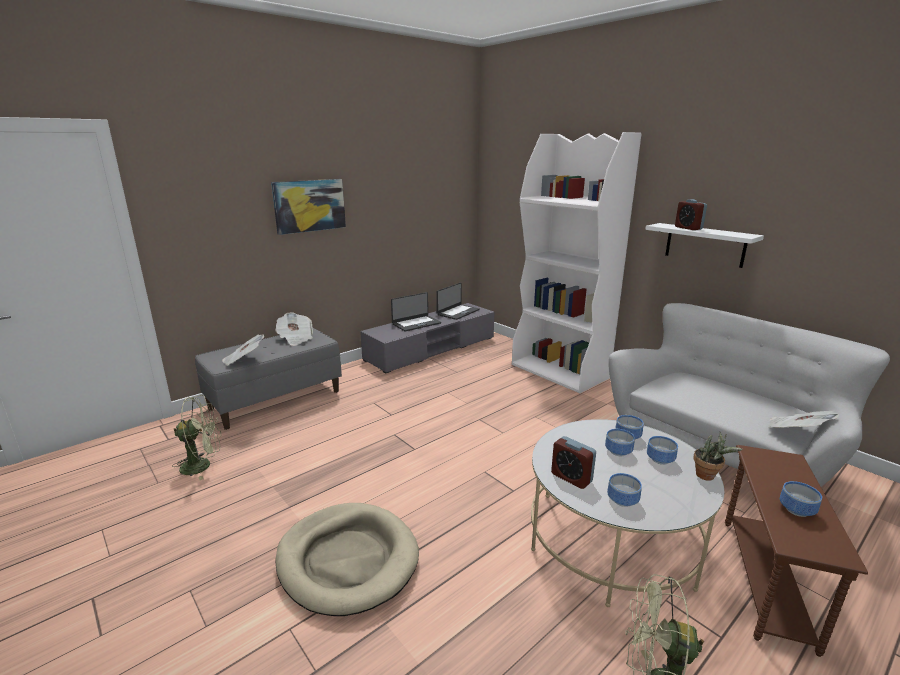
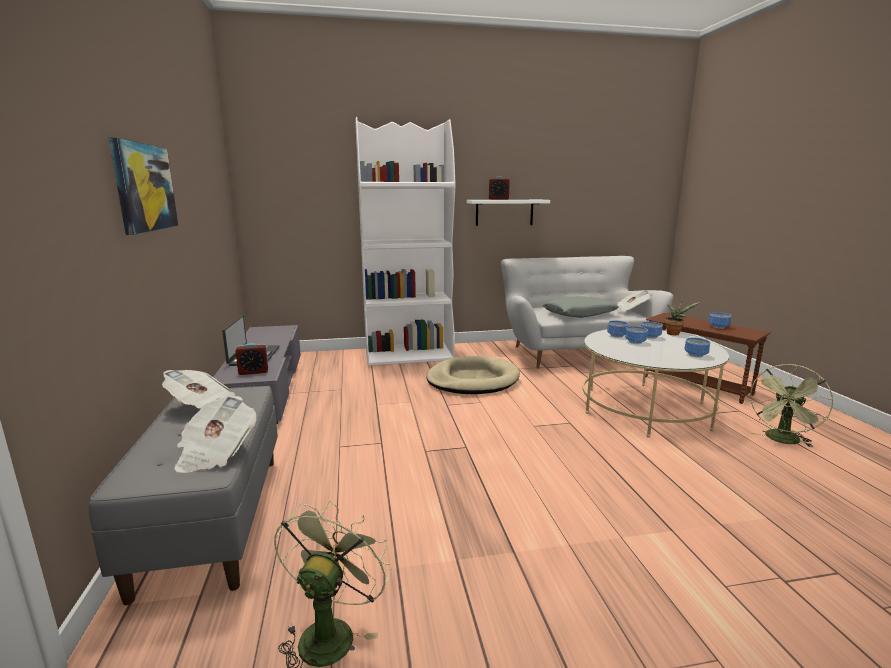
camera: 60 degrees left, 5 degrees down
(348, 560) = (630, 527): beige dog bed -> beige dog bed (472, 380)
(457, 312) = (265, 335): laptop -> none
(571, 478) = (664, 359): alarm clock -> alarm clock (253, 372)
(705, 402) = (579, 314): none -> grey pillow

